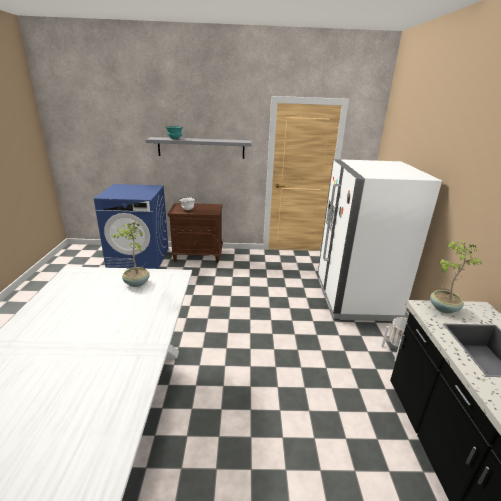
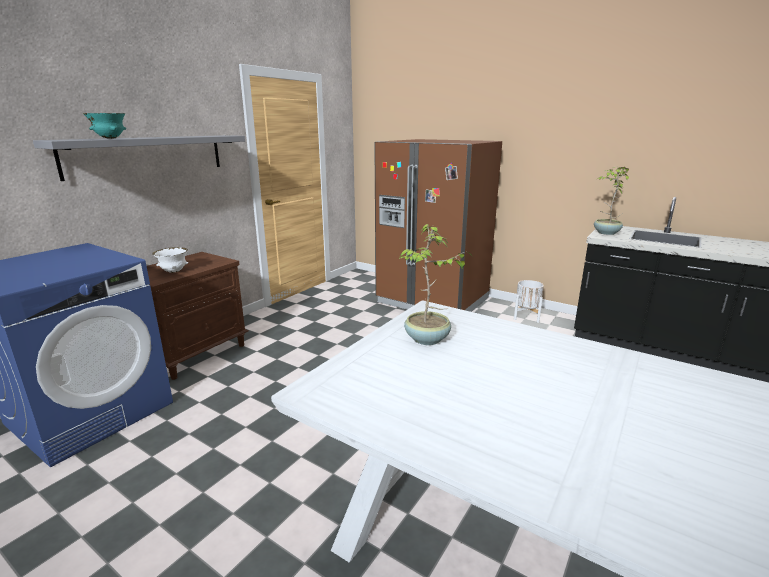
camera: 55 degrees left, 5 degrees down
(355, 298) = (432, 301): white fridge -> brown fridge

